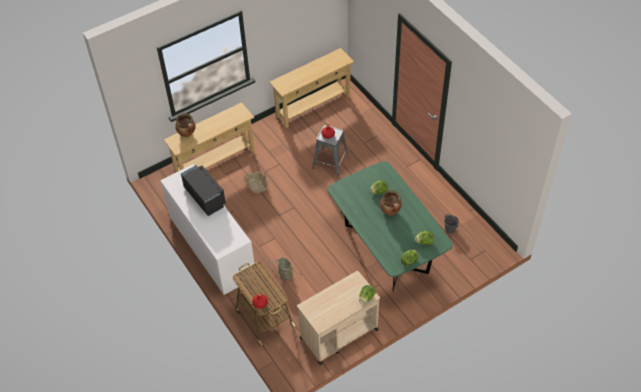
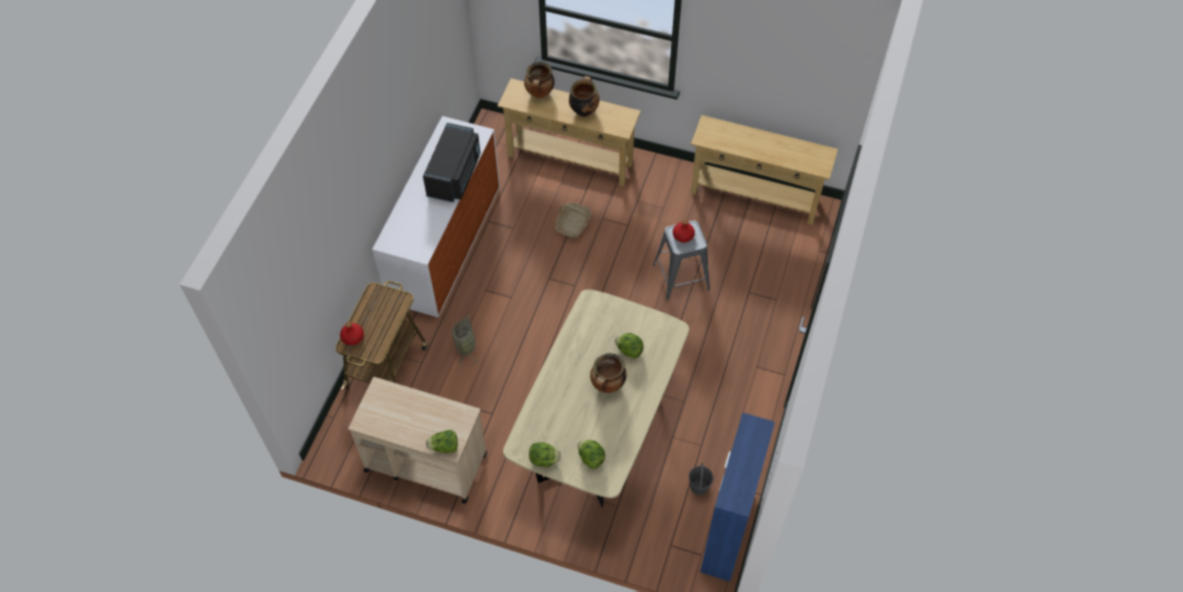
camera: 50 degrees right, 5 degrees up
(217, 123) = (584, 110): none -> cooking pot
(386, 249) = (598, 431): green dining table -> beige dining table
(482, 233) = (727, 533): none -> blue cabinet

